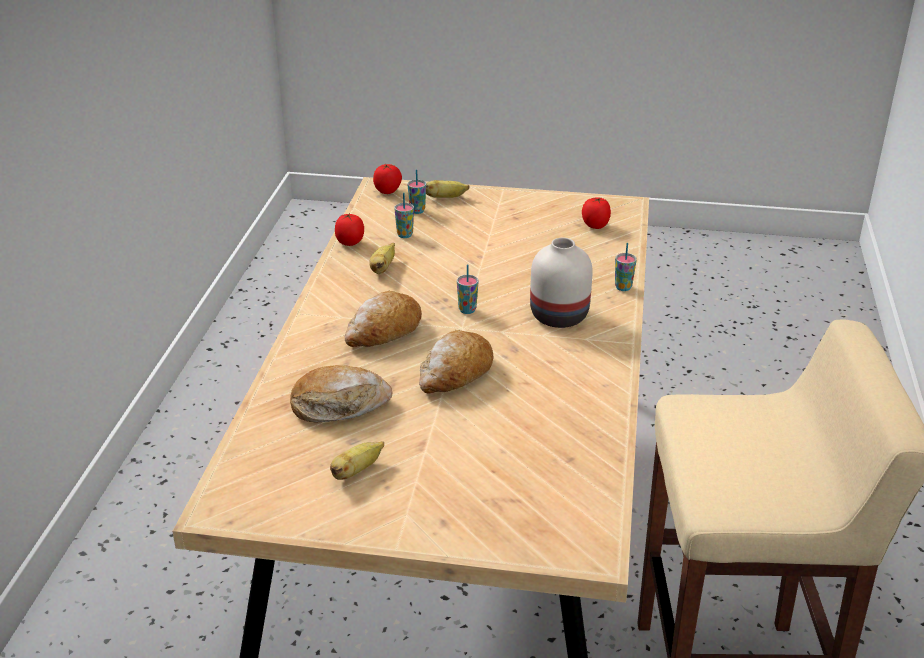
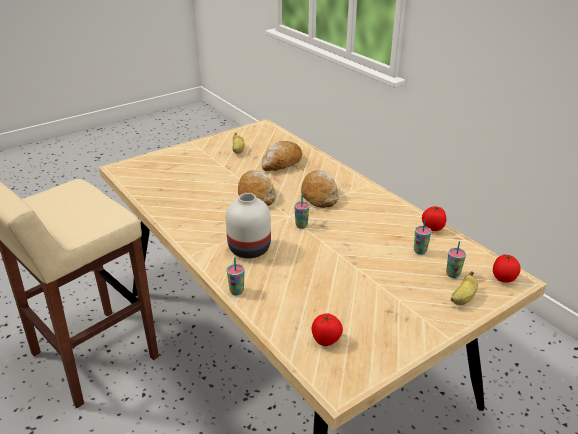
camera: 135 degrees right, 0 degrees up
(383, 268) = (385, 224): banana -> none

